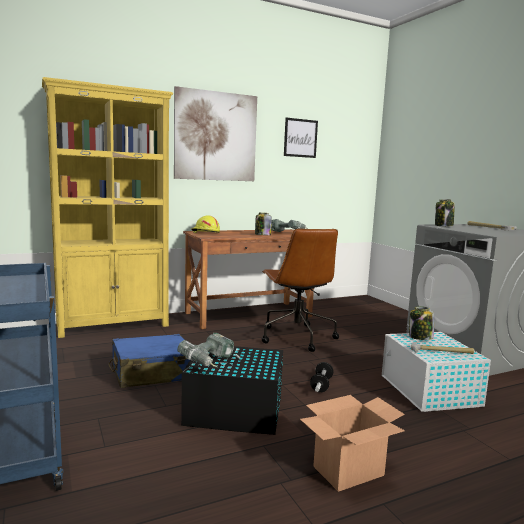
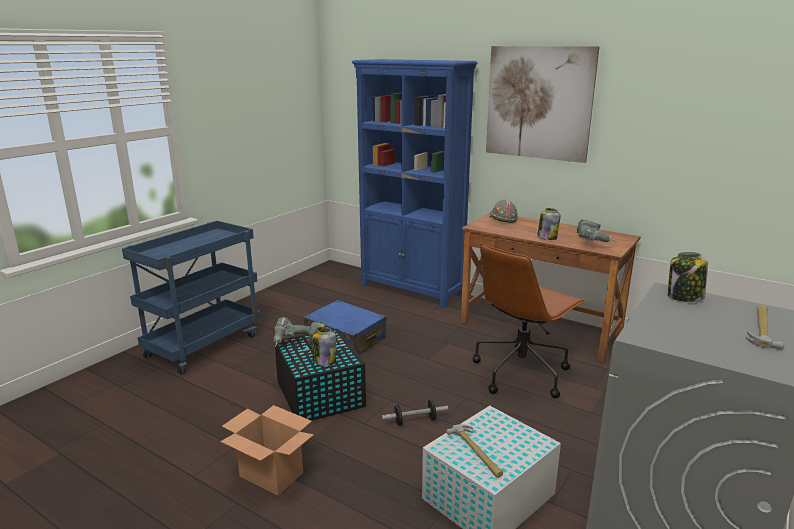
camera: 60 degrees right, 10 degrees up
(114, 325) = (412, 290): yellow bookcase -> blue bookcase
(205, 232) = (502, 219): yellow hard hat -> grey hard hat
(300, 138) = (671, 102): picture -> none
(420, 337) = (509, 430): jar -> jar (324, 361)

